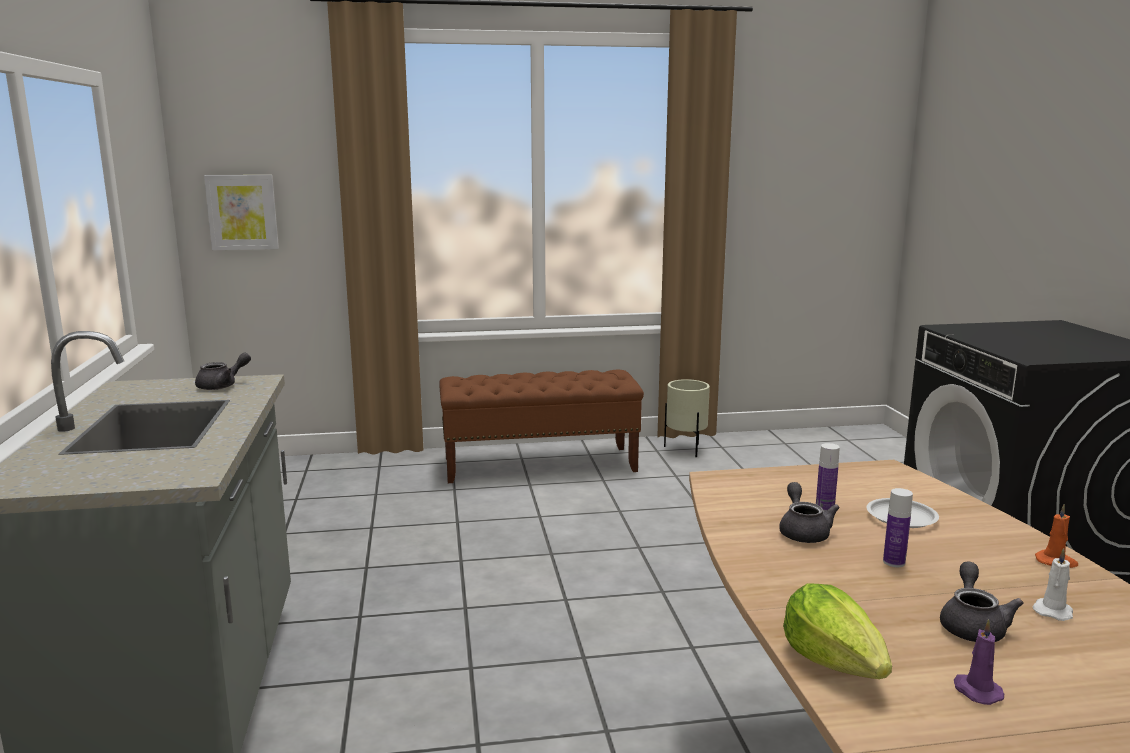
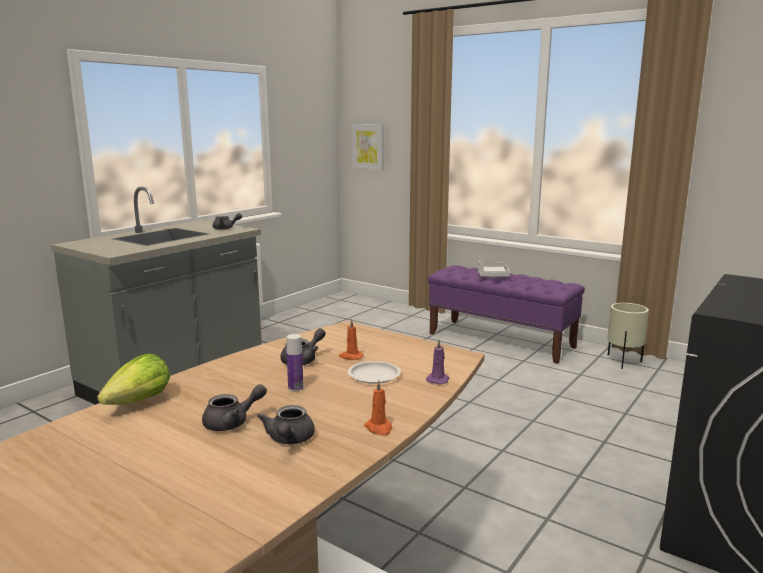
camera: 45 degrees right, 0 degrees up
(524, 380) = (492, 275): none -> grey tray
(540, 464) = (501, 340): brown bench -> purple bench
(824, 508) = (350, 357): bottle -> orange candle
(976, 691) = (144, 438): purple candle -> purple candle (438, 380)
(1053, 611) = (289, 440): white candle -> grey teapot

